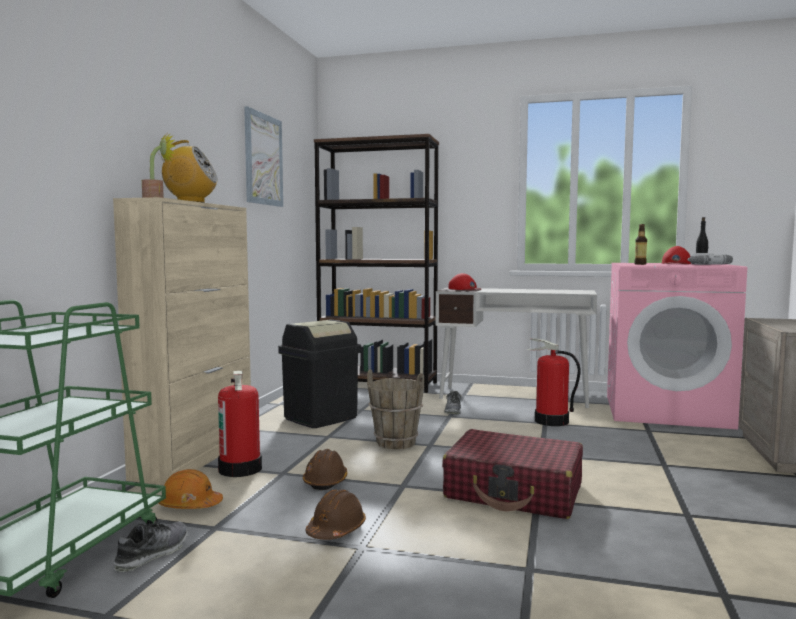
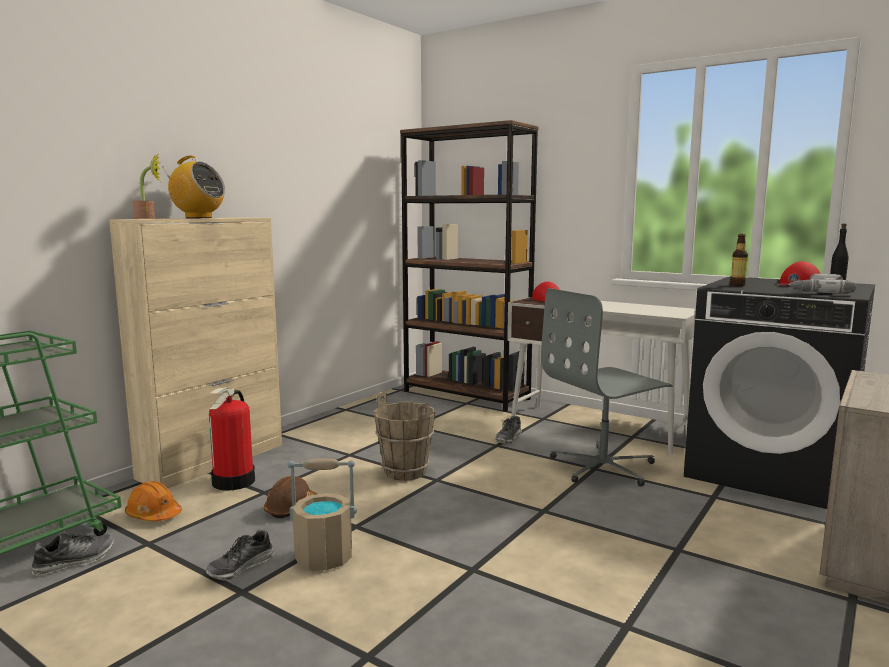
camera: 20 degrees right, 5 degrees up
(263, 159) = (329, 158): picture -> none
(320, 418) = (365, 431): black trash can -> none
(336, 530) = (241, 567): brown hard hat -> shoe
(404, 511) = (324, 557): none -> beige bucket
(514, 491) = (459, 555): red suitcase -> none
(551, 421) = (604, 467): fire extinguisher -> grey office chair
(667, 411) = (771, 471): pink washing machine -> black washing machine

